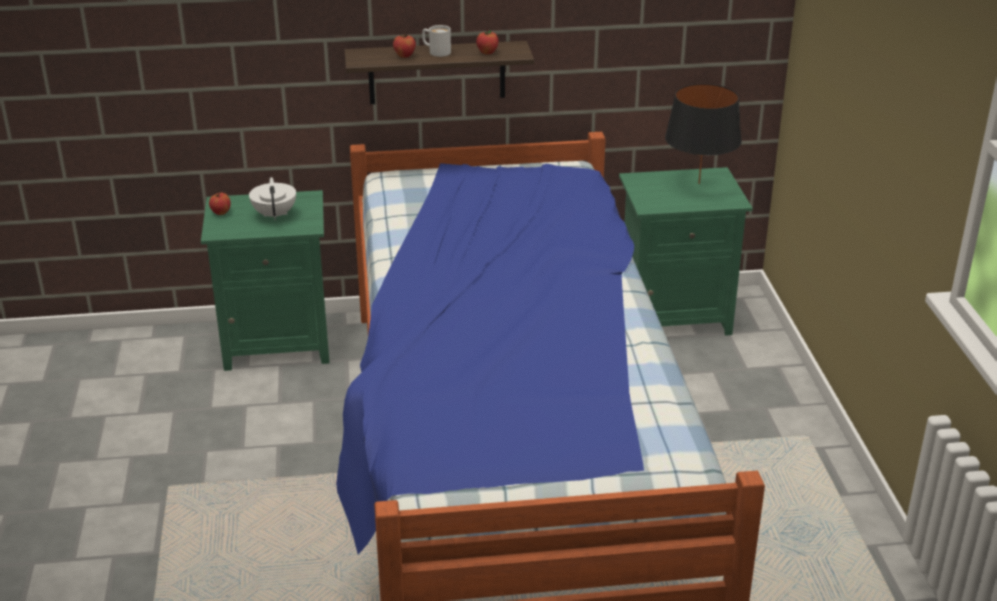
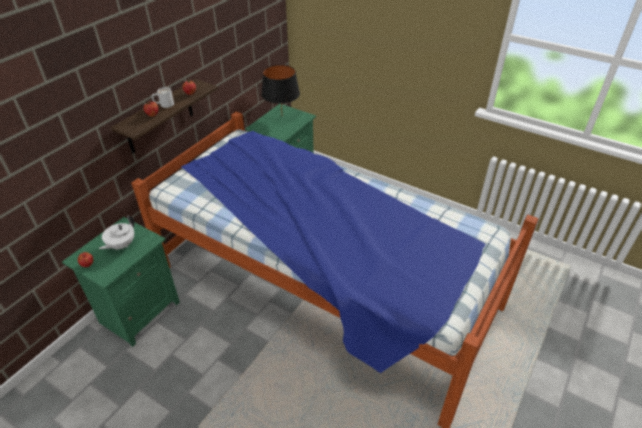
camera: 50 degrees left, 10 degrees up
(275, 214) = (121, 245): white teapot -> white teapot turned 90 degrees counterclockwise

